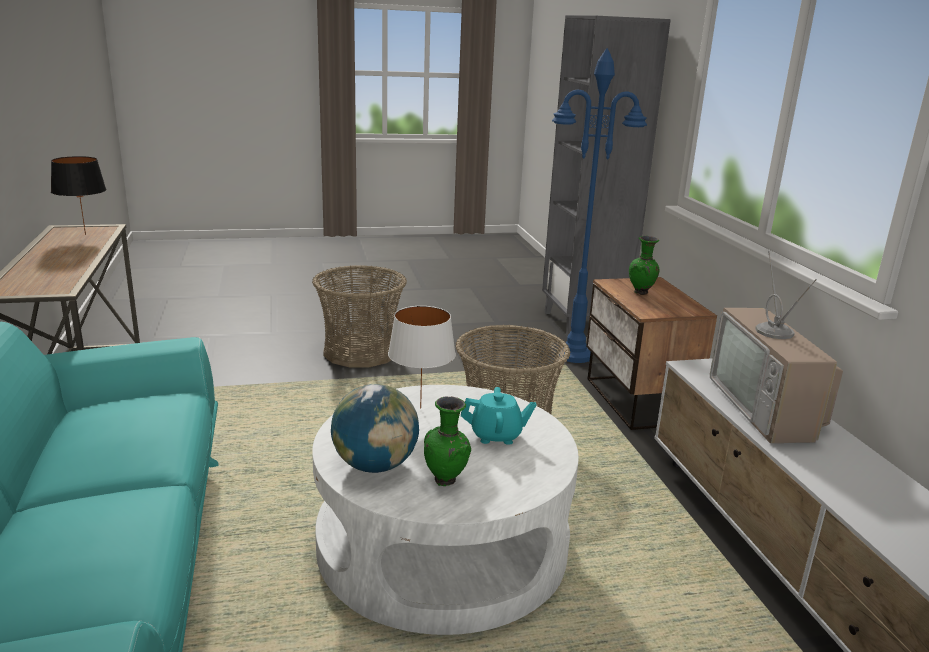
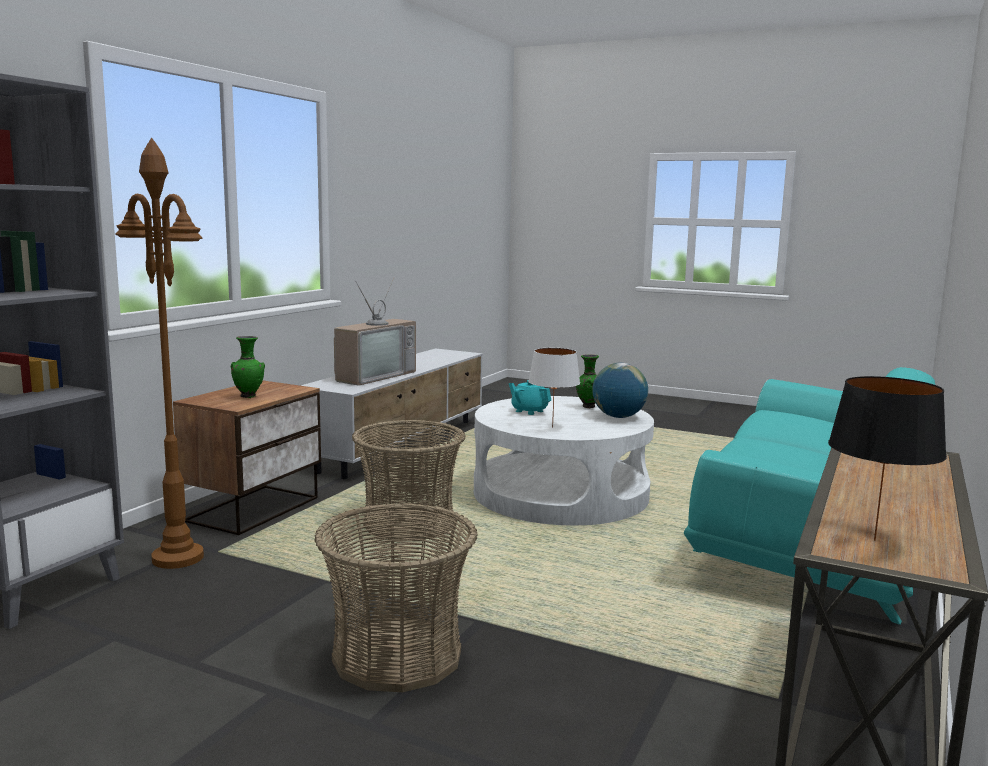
camera: 140 degrees left, 10 degrees down
(575, 355) = (177, 558): blue floor lamp -> brown floor lamp

